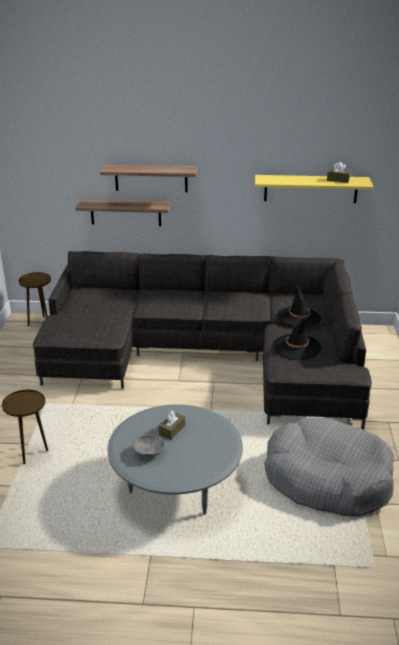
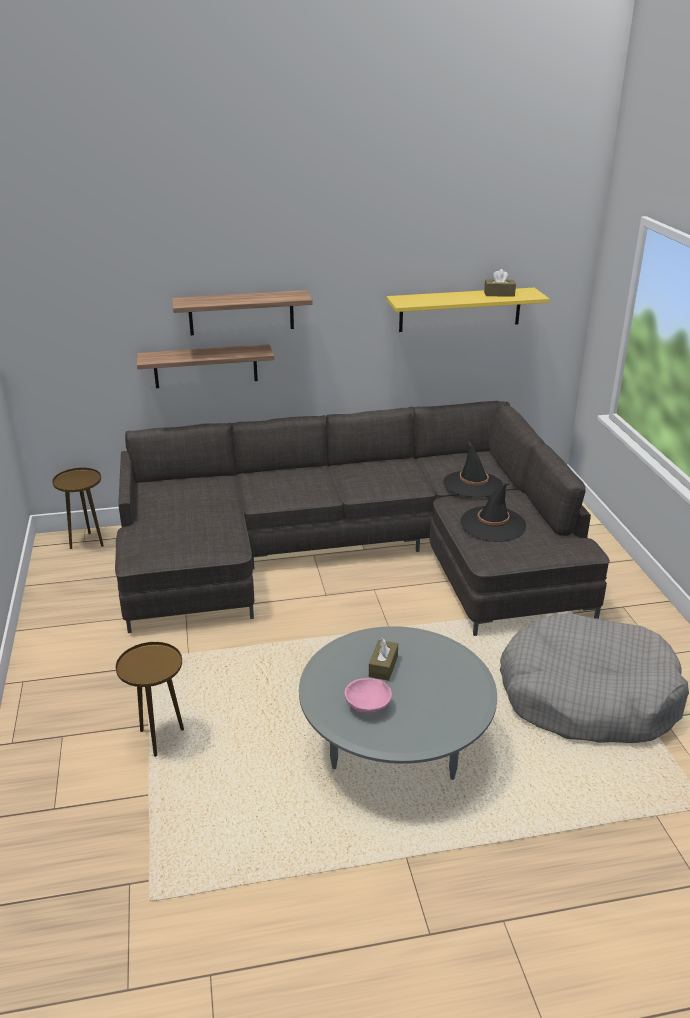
camera: 15 degrees left, 0 degrees up
(149, 453) = (368, 706): grey bowl -> pink bowl

